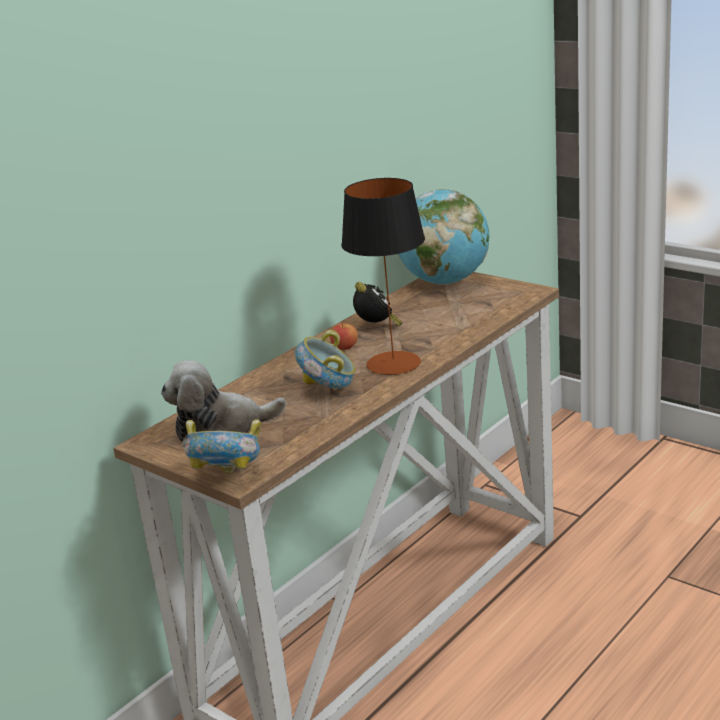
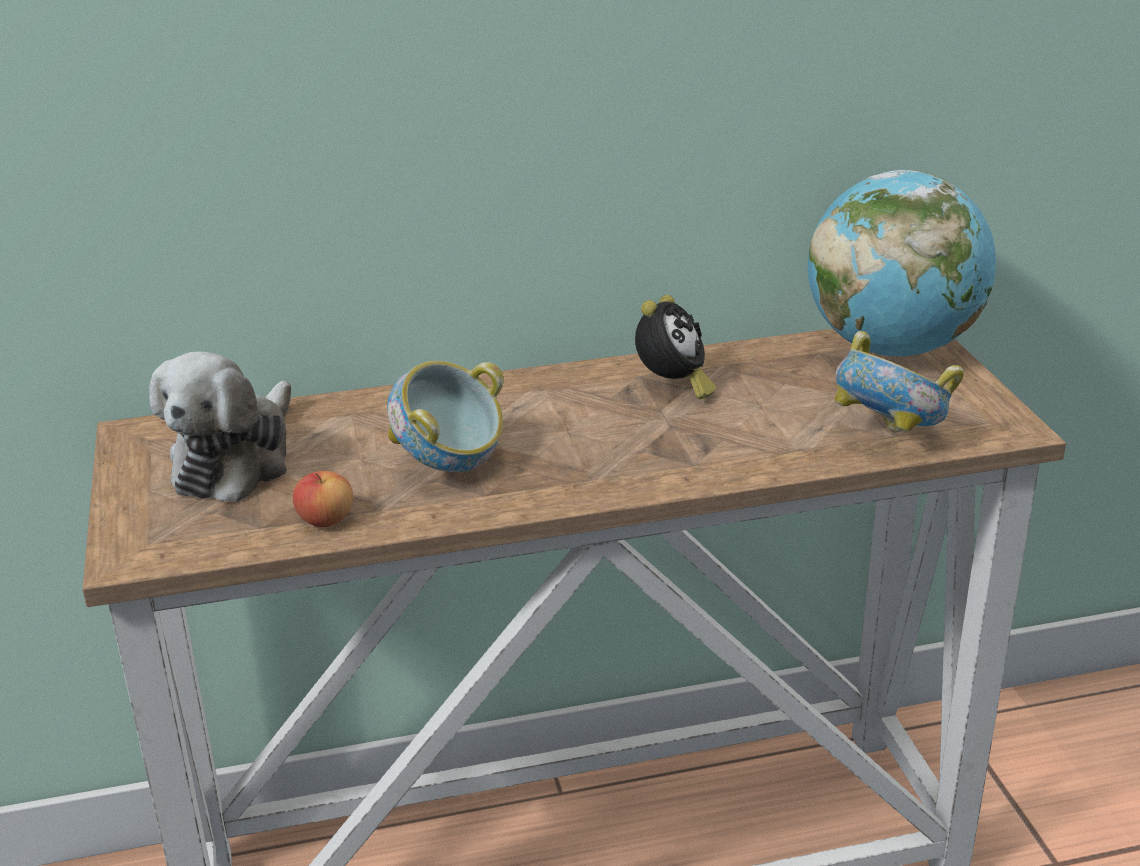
camera: 35 degrees right, 5 degrees up
(221, 429) = (236, 460): plush toy -> plush toy turned 90 degrees counterclockwise
(228, 477) = (125, 543): bowl -> bowl (889, 436)
(344, 347) = (580, 400): apple -> apple (325, 520)
(393, 363) = (601, 462): table lamp -> none

